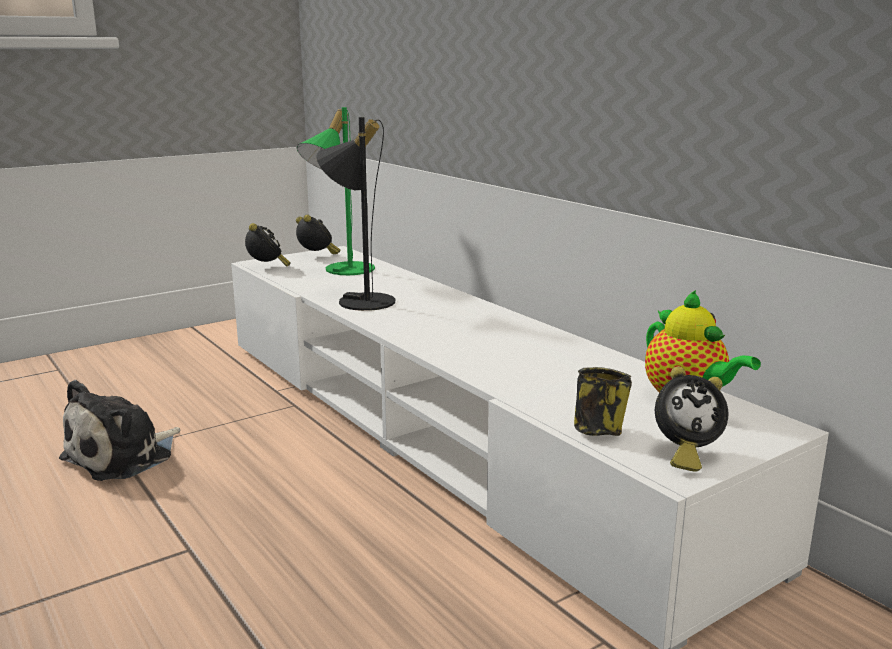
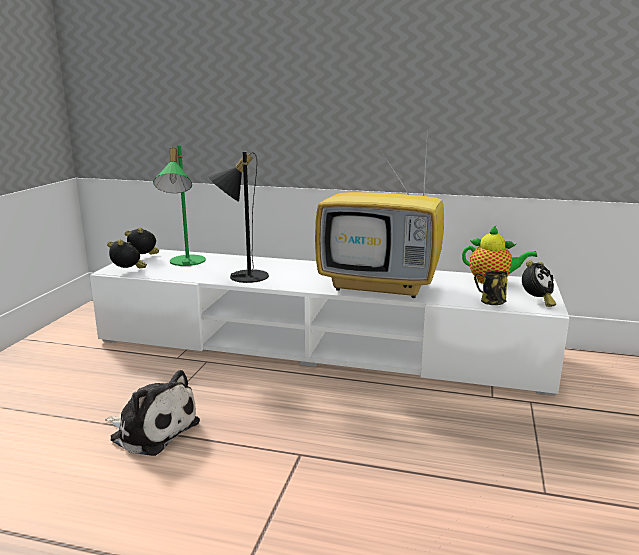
camera: 40 degrees left, 0 degrees up
(124, 456) = (152, 430): plush toy -> plush toy turned 60 degrees counterclockwise
(494, 357) = (382, 286): none -> television

